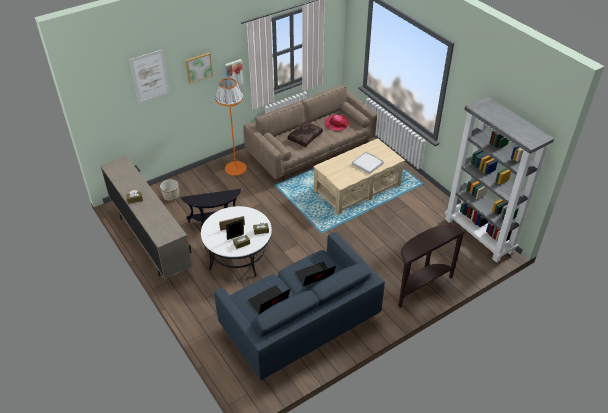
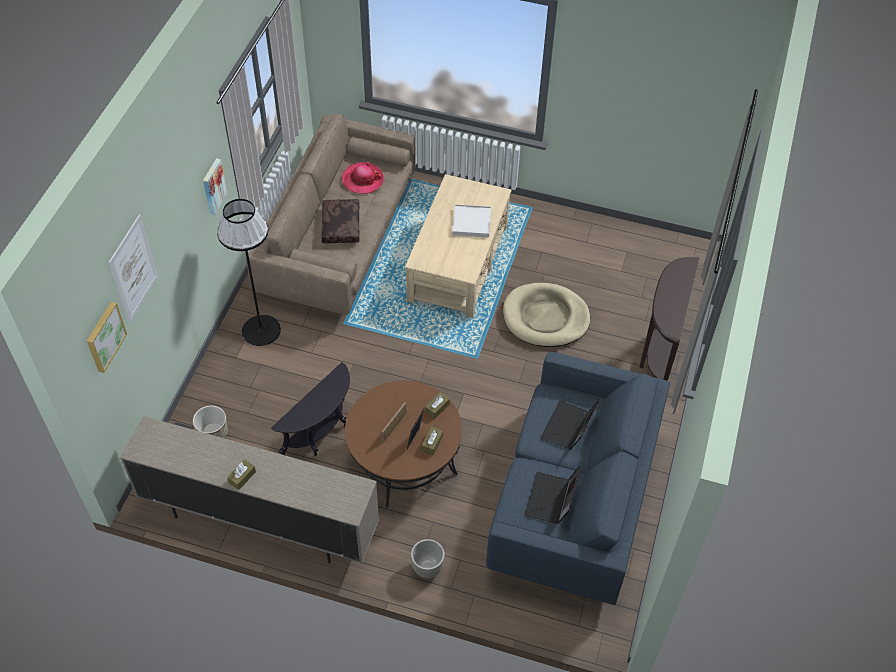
camera: 40 degrees left, 10 degrees up
(198, 67) = (178, 209): picture -> picture (104, 336)
(198, 306) = (427, 568): none -> grey planter
(235, 168) = (261, 330): orange floor lamp -> black floor lamp
(238, 255) = (404, 460): white coffee table -> brown coffee table
(376, 235) = (545, 318): none -> beige dog bed
(479, 235) = (660, 244): grey bookcase -> none

